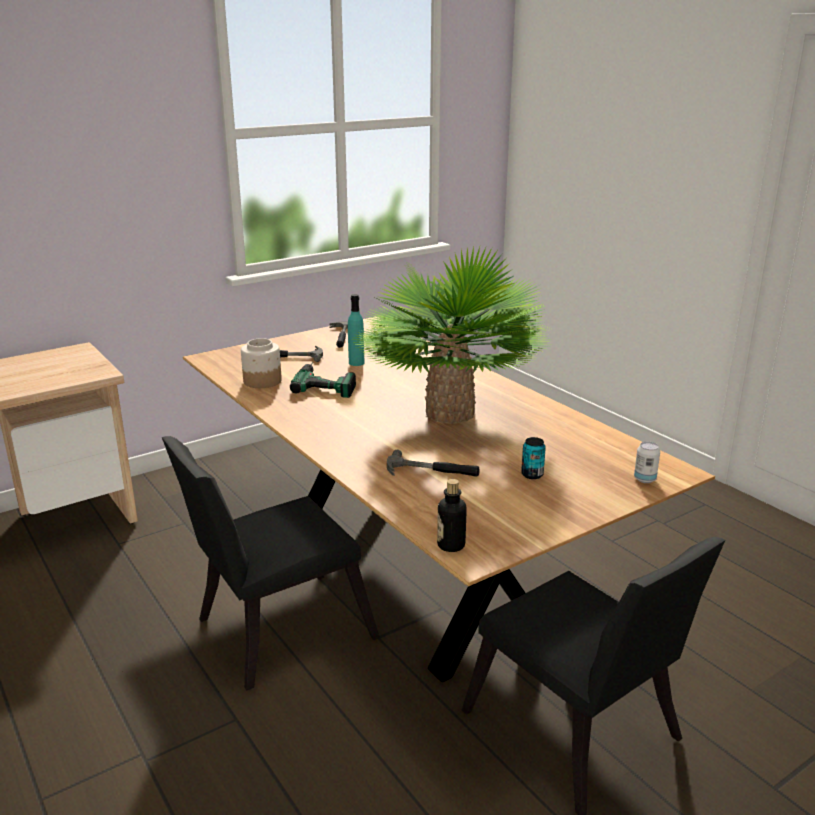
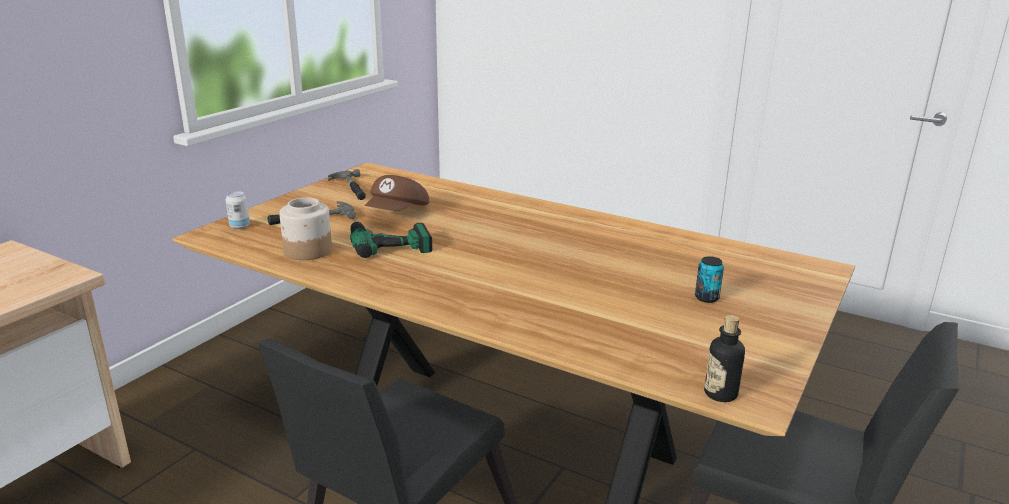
camera: 25 degrees left, 0 degrees up
(356, 363) = (398, 213): turquoise bottle -> brown cap
(432, 471) = (608, 316): hammer -> none
(449, 413) = (555, 250): potted plant -> none
(644, 479) = (806, 281): can -> can (239, 226)

